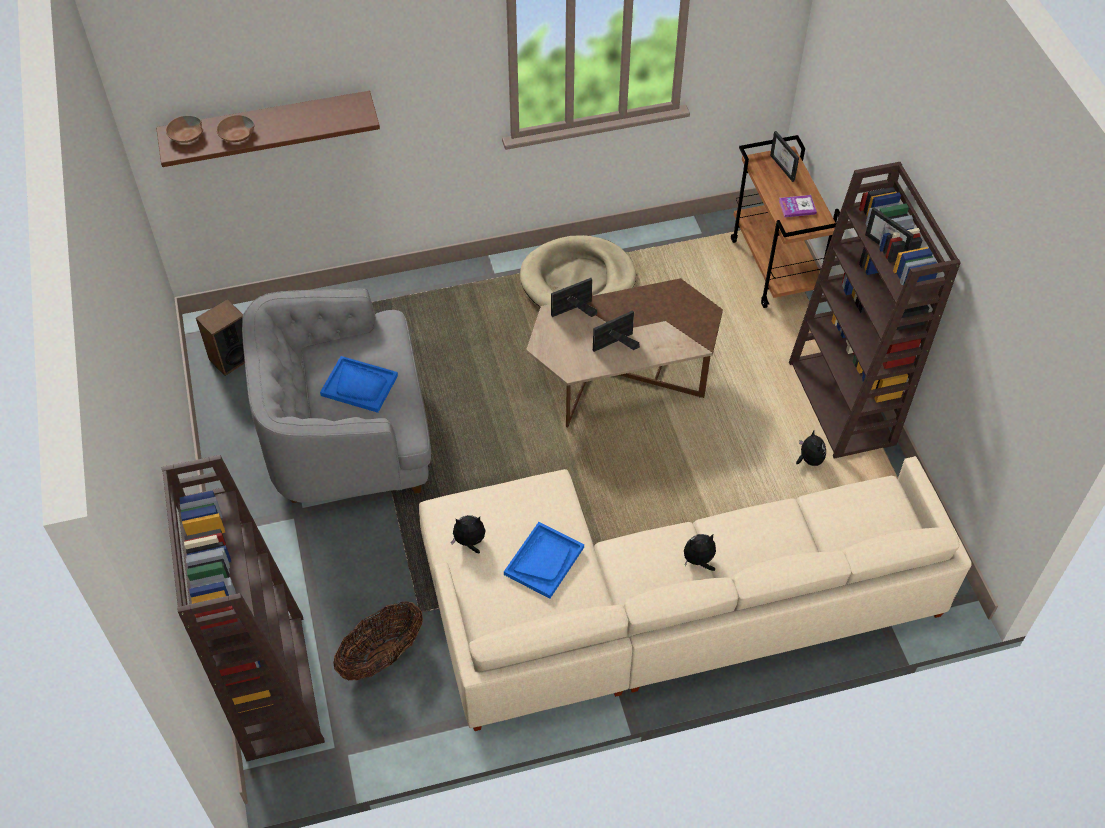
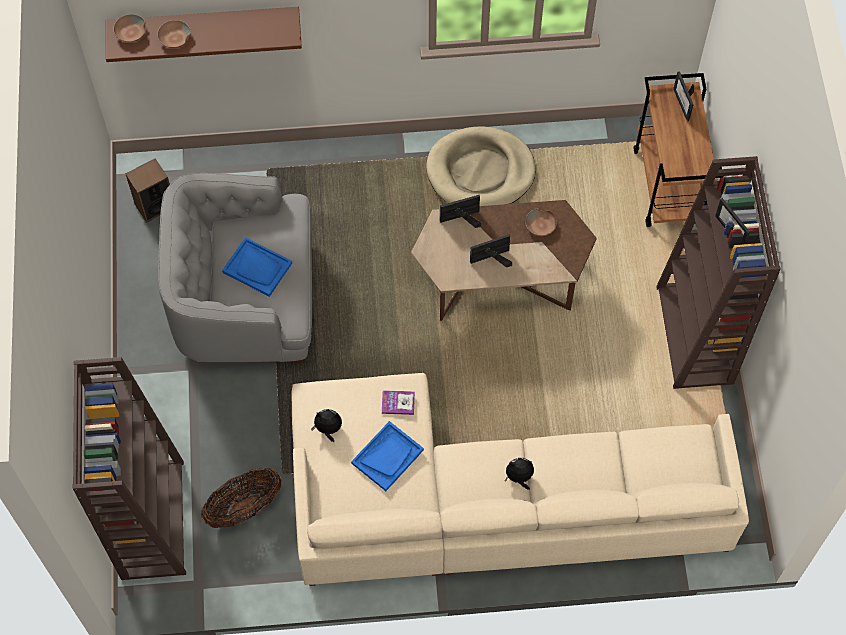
camera: 10 degrees right, 10 degrees up
(661, 305) = (541, 225): none -> brown bowl
(797, 207) = (684, 149): book -> book (398, 403)
(809, 460) = (651, 386): plush toy -> none

